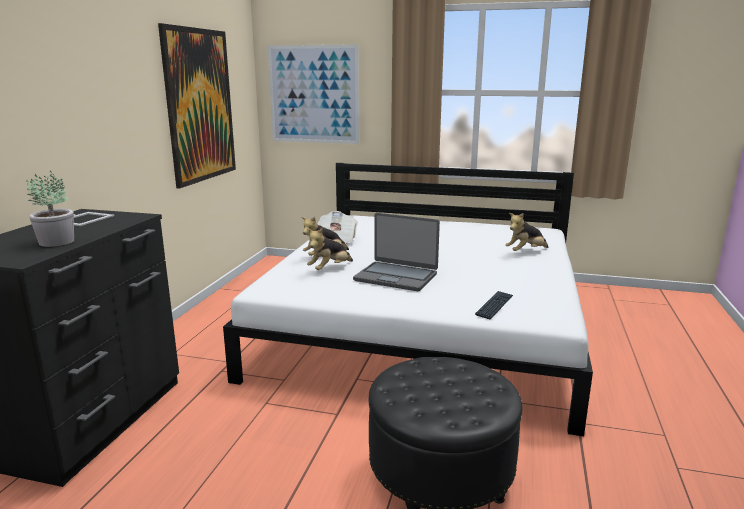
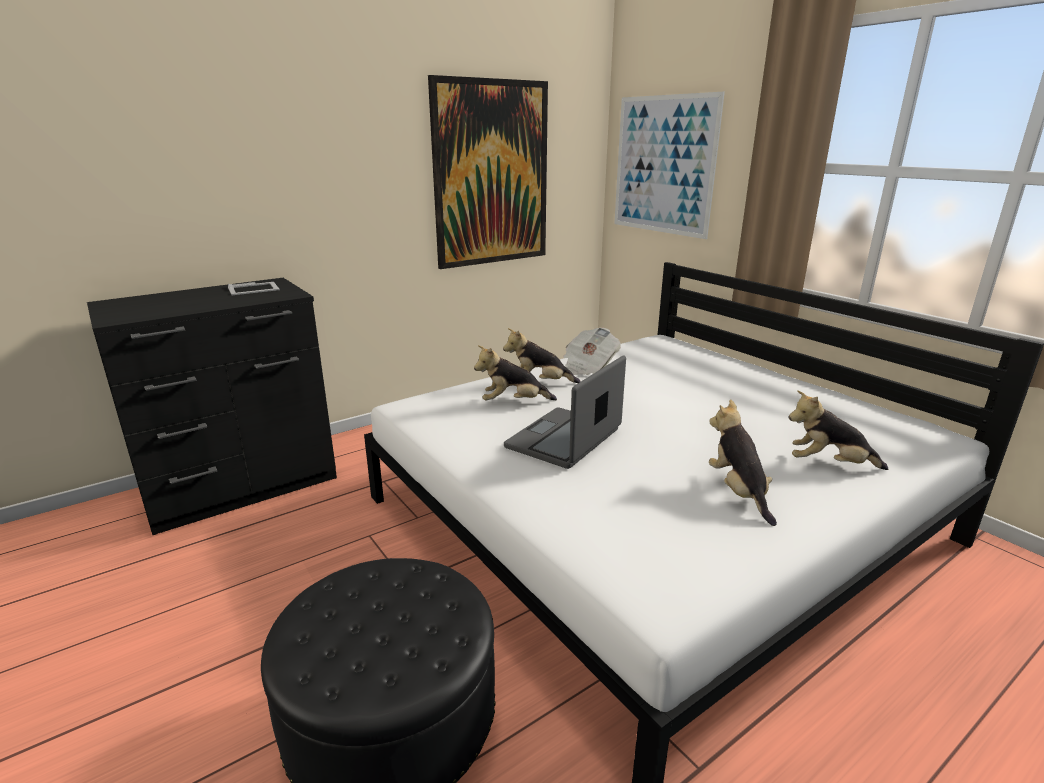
camera: 40 degrees right, 5 degrees up
(56, 241) = (177, 307): potted plant -> none
(396, 277) = (565, 439): laptop -> laptop turned 60 degrees clockwise
(494, 306) = (612, 535): keyboard -> none
(512, 273) = (738, 492): none -> plush toy

